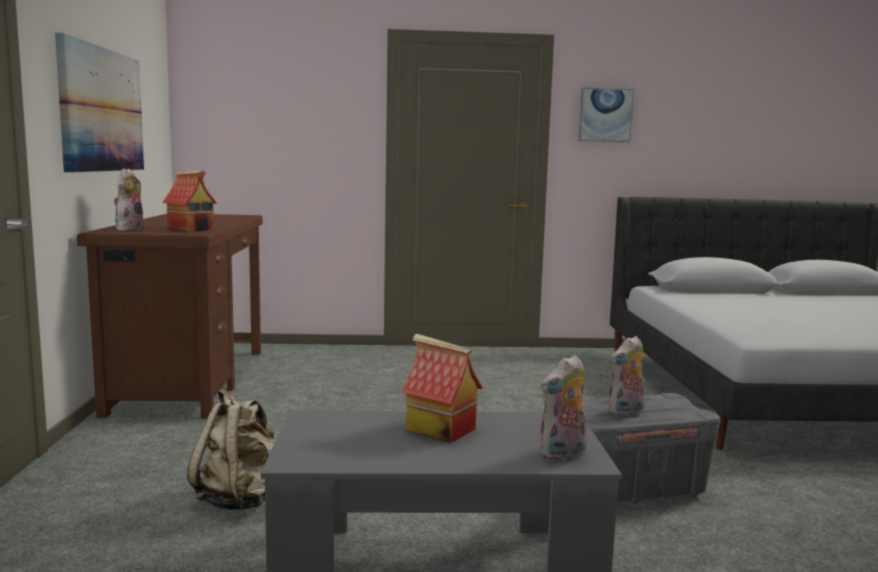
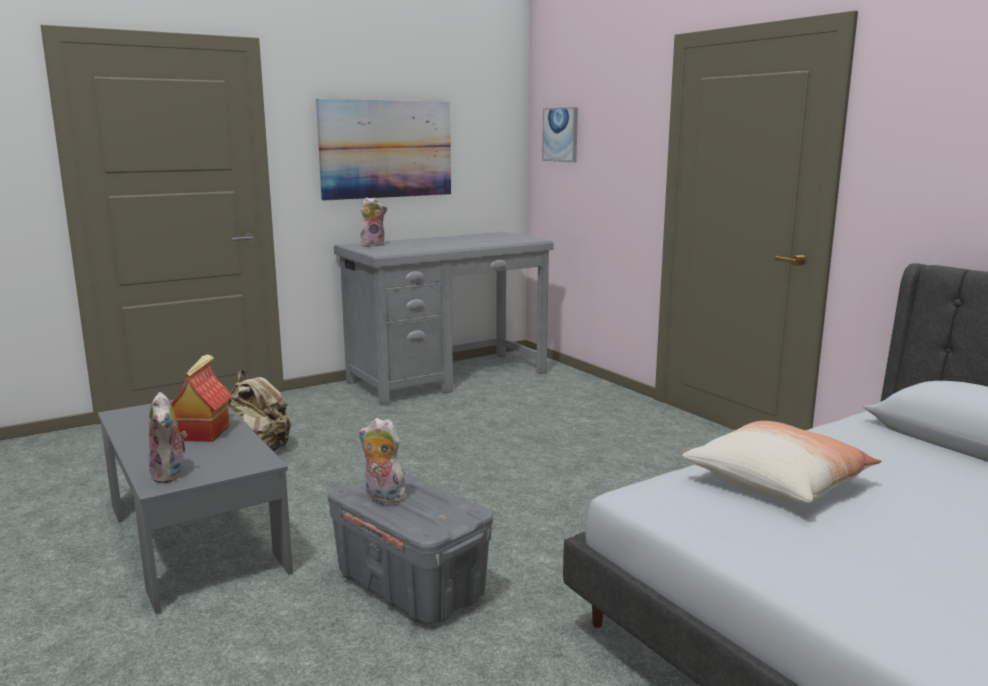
camera: 60 degrees right, 5 degrees up
(189, 380) = (447, 377): brown desk -> grey desk
(192, 229) = (404, 249): toy house -> none
(563, 455) = (171, 475): plush toy -> plush toy turned 135 degrees counterclockwise
(605, 115) = (922, 129): picture -> picture (560, 134)
(750, 317) = (778, 483): none -> pillow

